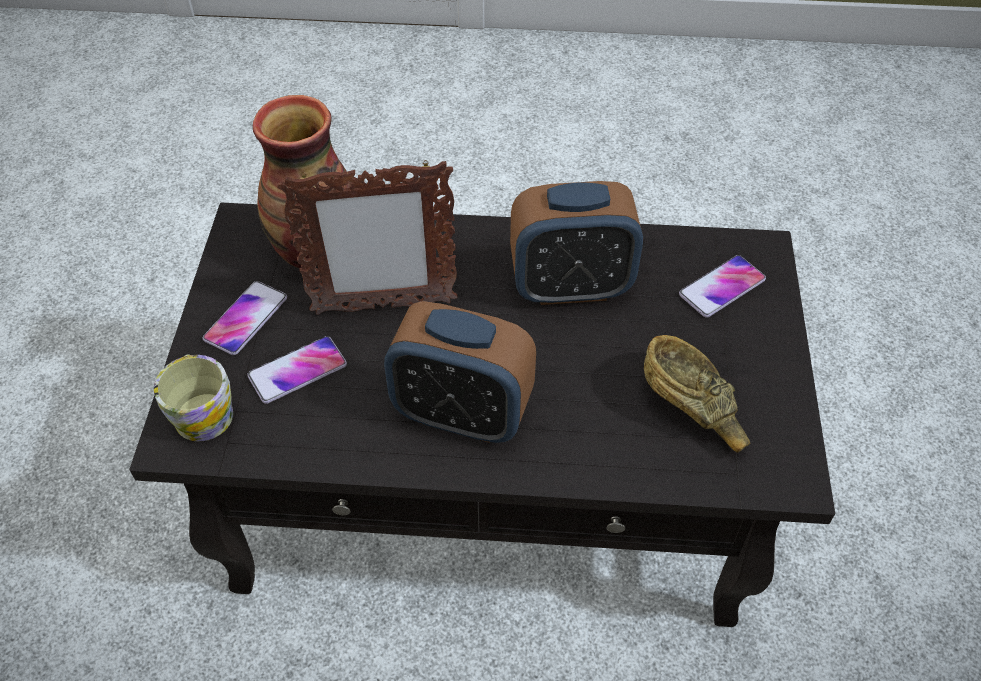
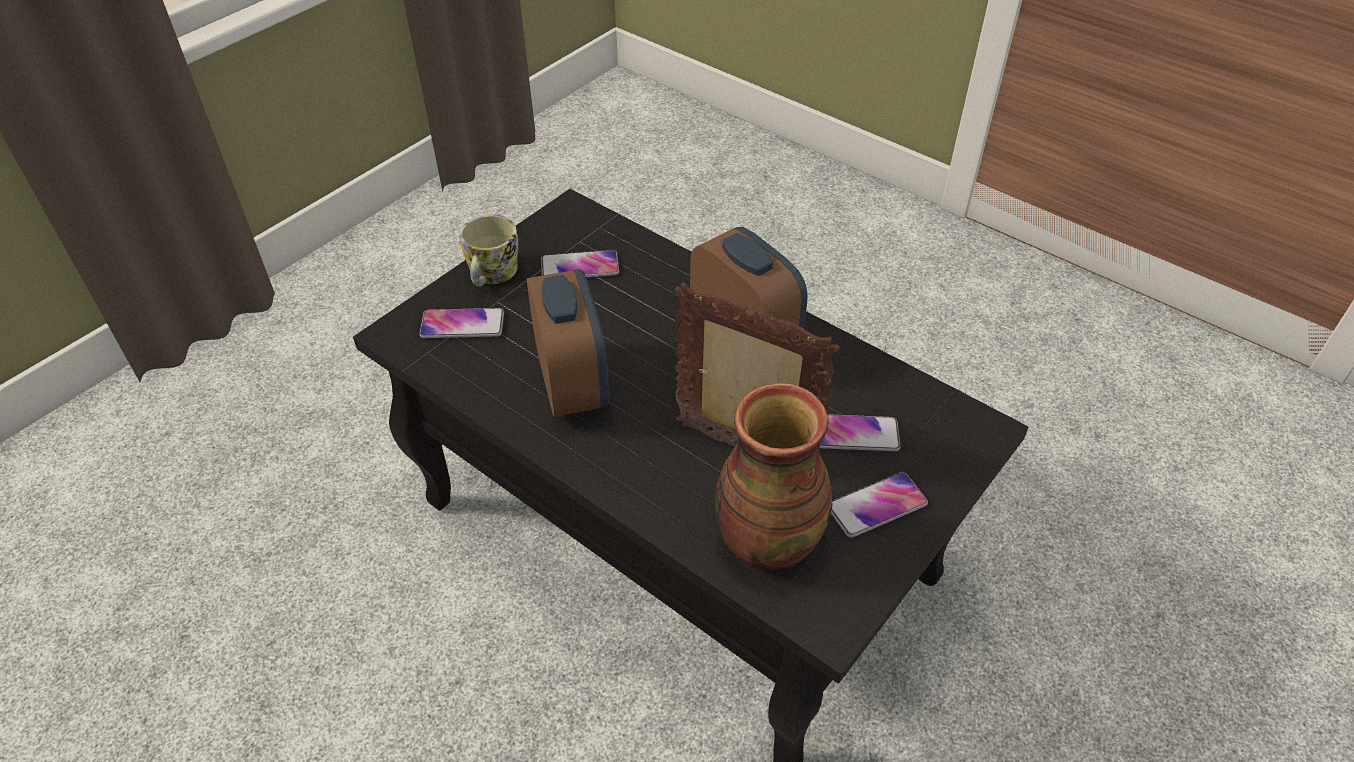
camera: 145 degrees left, 5 degrees down
(202, 410) = (950, 442): mug -> mug (491, 275)
(570, 286) = (573, 385): alarm clock -> alarm clock turned 45 degrees clockwise
(697, 407) = (580, 267): brown bowl -> phone

